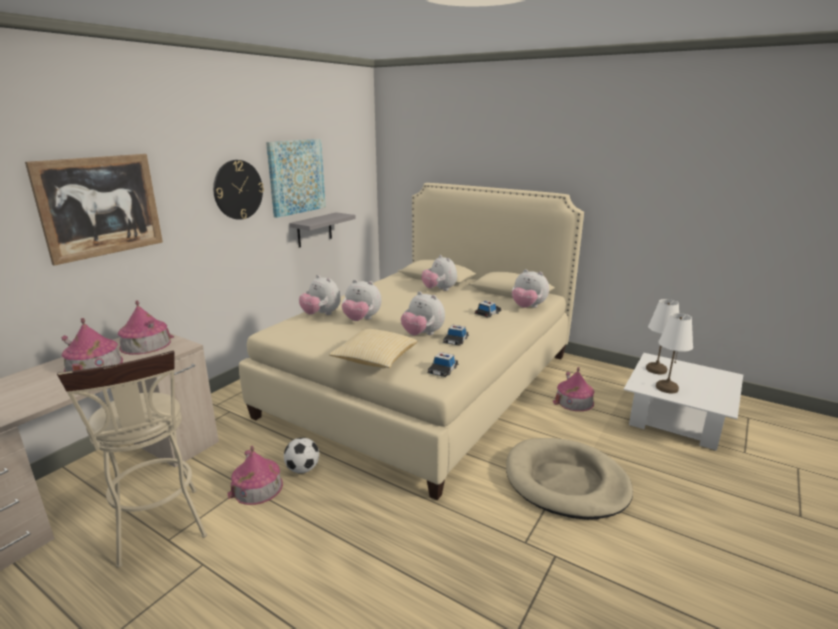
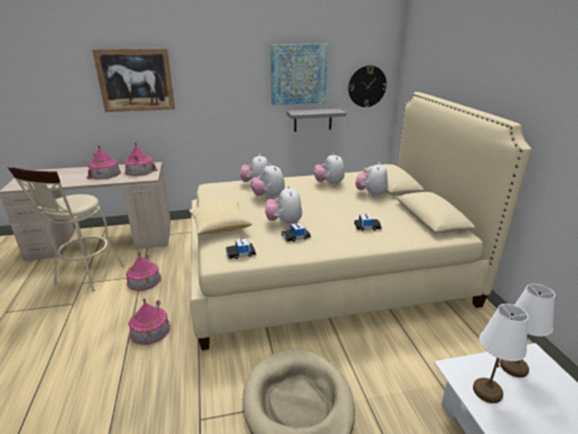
camera: 45 degrees right, 5 degrees up
(238, 190) = (240, 79): wall clock -> wall clock (367, 86)
(303, 469) = (174, 283): football -> none
(528, 307) = (415, 236): plush toy -> plush toy (329, 183)
(574, 401) = (423, 350): toy house -> toy house (150, 330)

